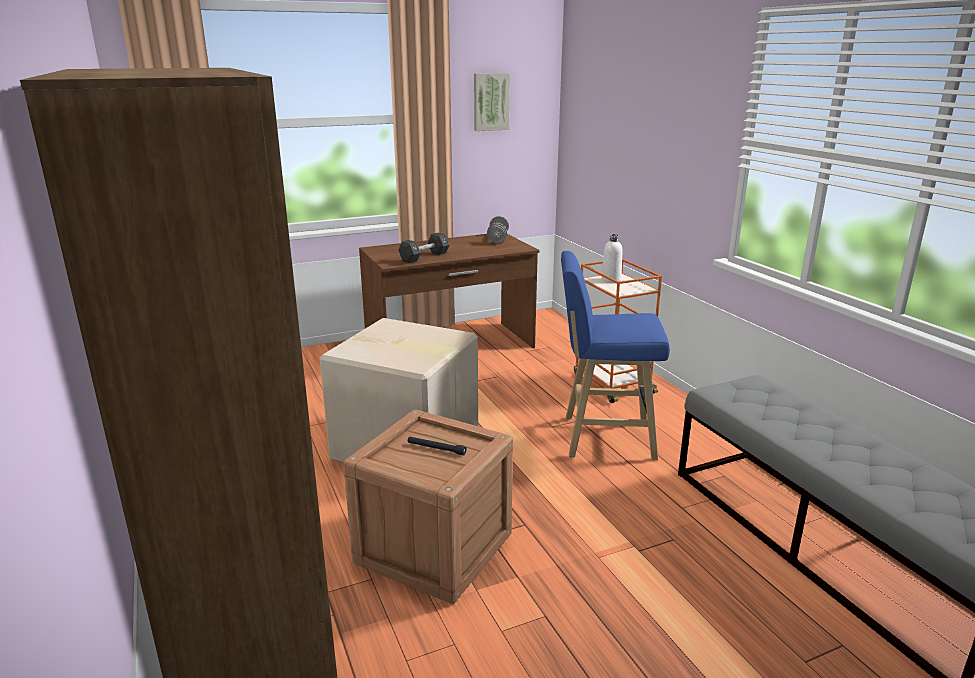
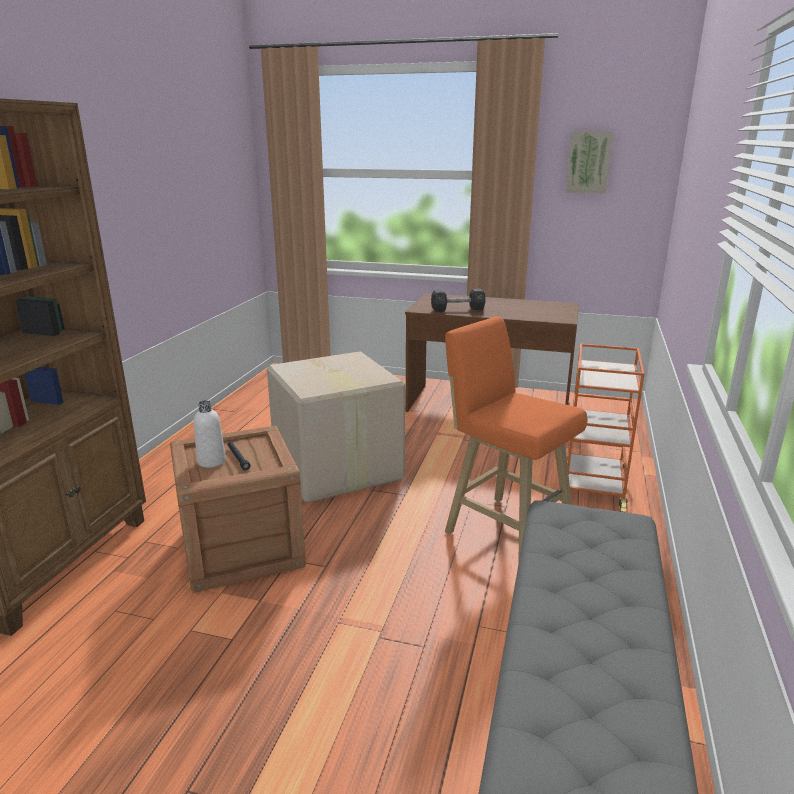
camera: 40 degrees right, 0 degrees up
(498, 239) = (558, 307): grey dumbbell -> none
(603, 437) = (504, 530): blue stool -> orange stool
(611, 280) = (606, 368): white bottle -> white bottle (211, 461)

